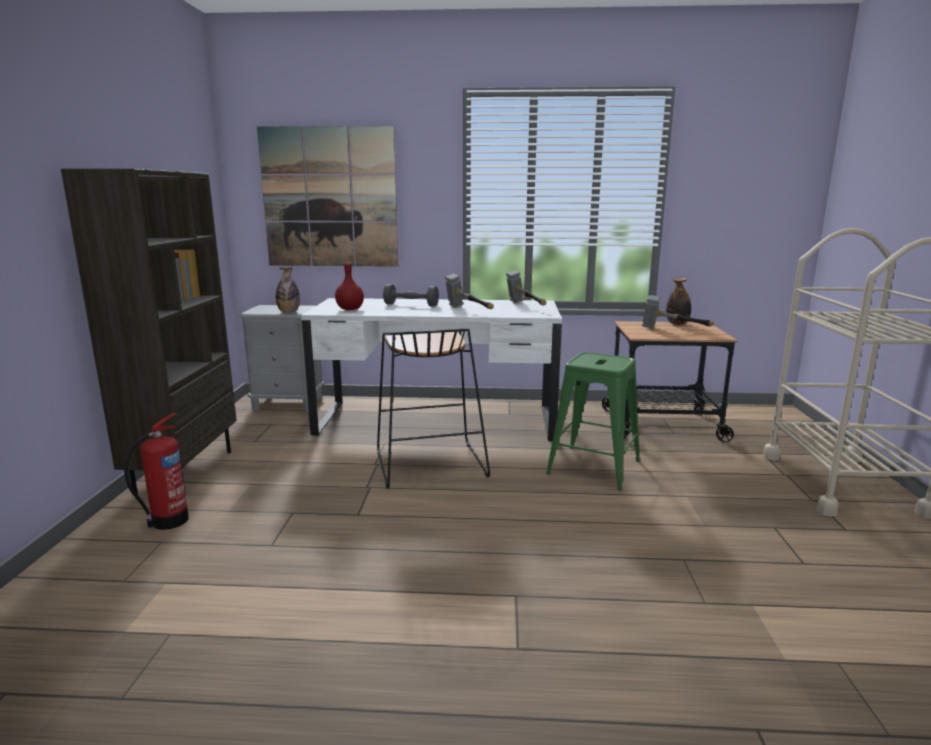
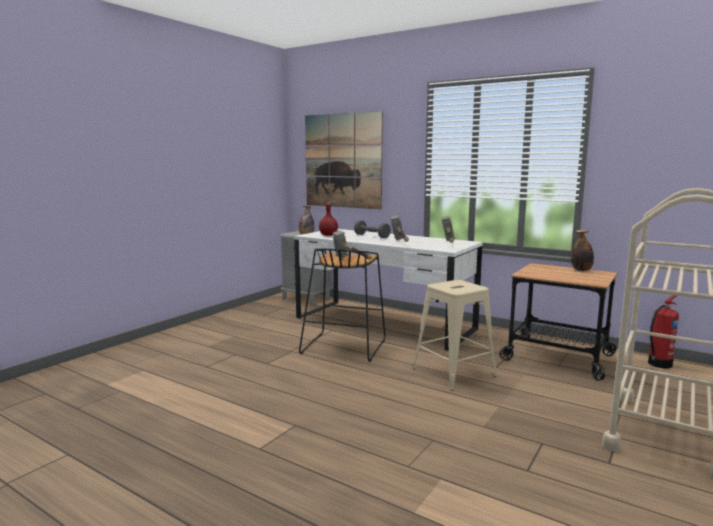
camera: 30 degrees right, 5 degrees down
(167, 522) = (175, 344): fire extinguisher -> fire extinguisher (658, 364)
(184, 471) = (211, 323): brown bookcase -> none
(594, 467) = (453, 372): green stool -> beige stool
(673, 330) = (565, 273): hammer -> hammer (351, 260)

